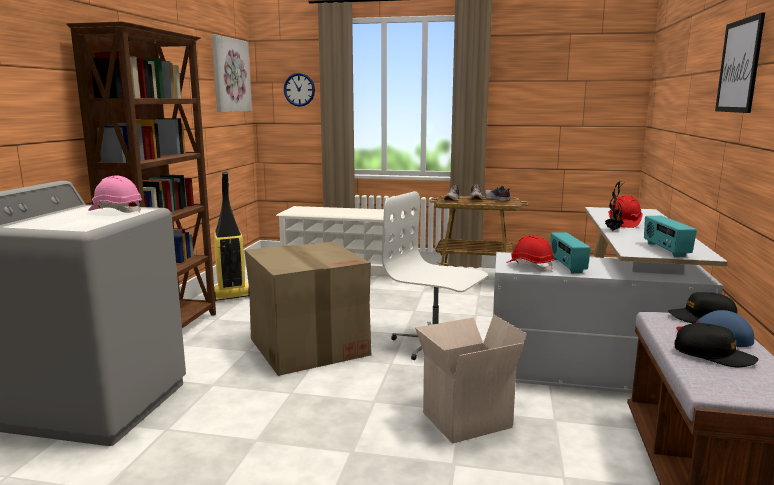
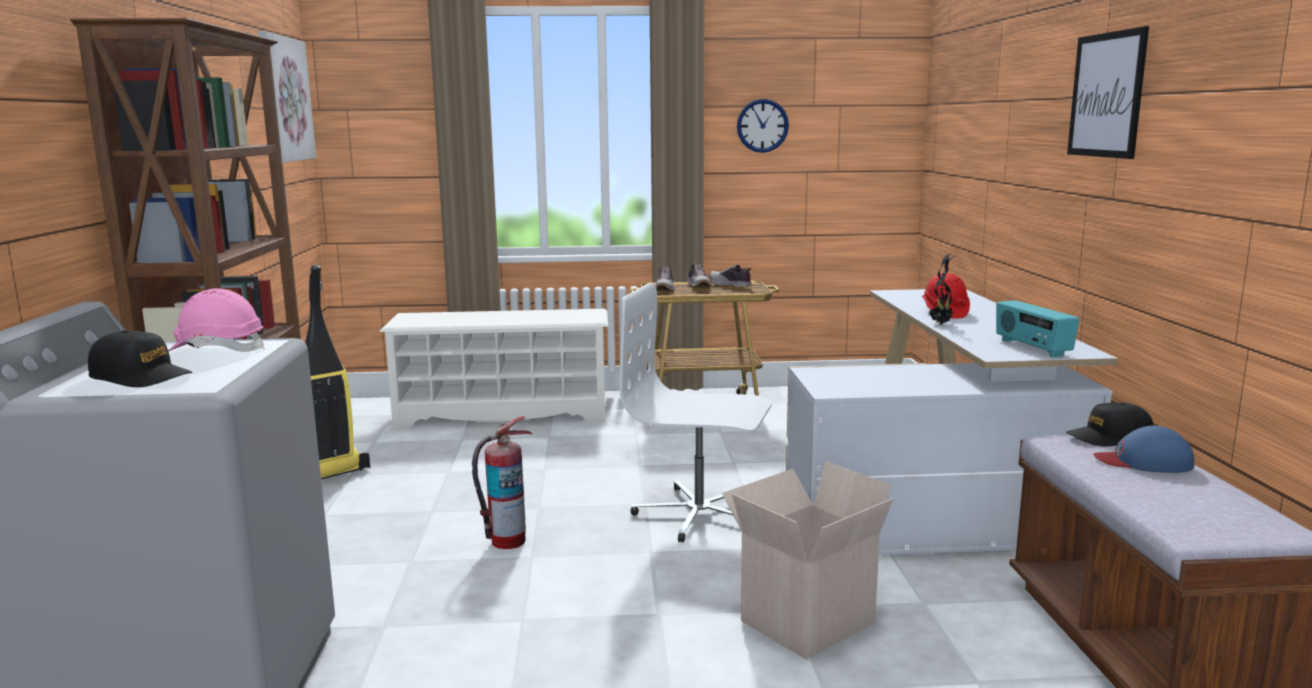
camera: 15 degrees left, 0 degrees up
(299, 89) = (396, 121): wall clock -> wall clock (762, 126)
(308, 346) = (507, 541): cardboard box -> fire extinguisher
(530, 266) = (854, 385): red hard hat -> none
(567, 266) = (902, 380): radio -> none
(713, 355) = (1160, 487): black cap -> black cap (141, 377)

